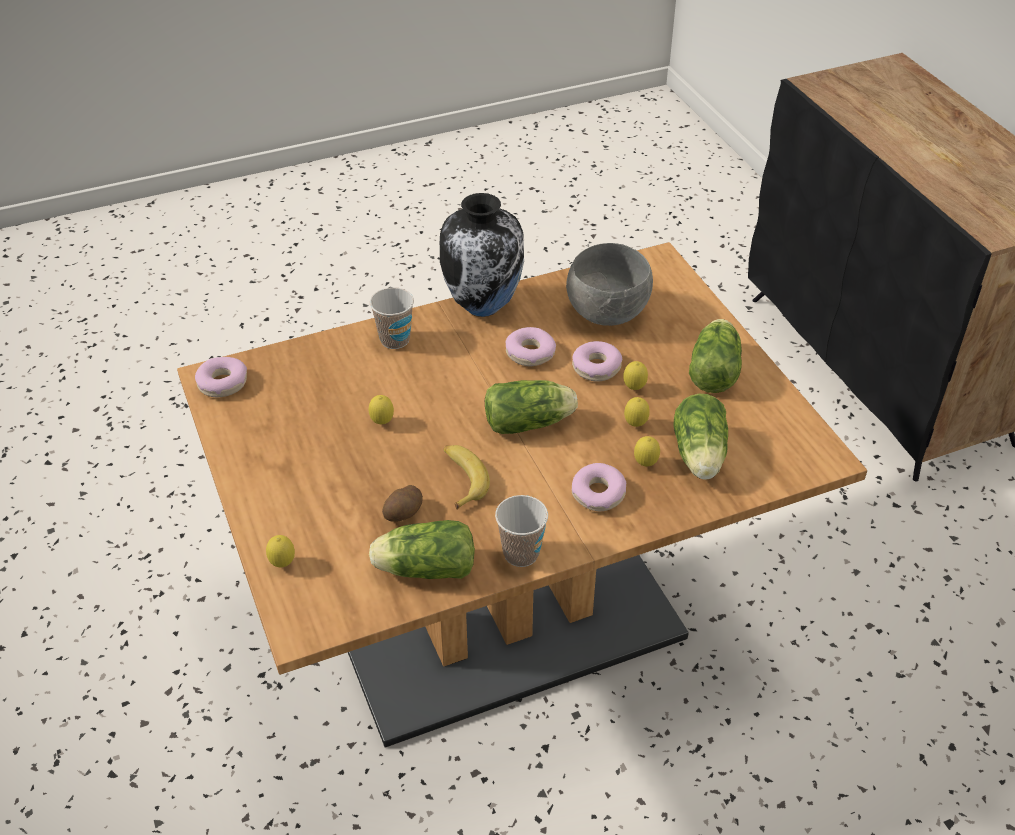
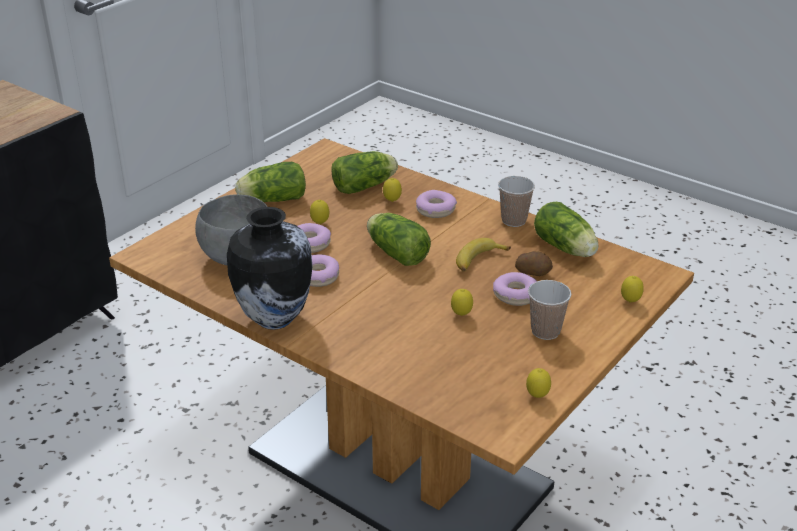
camera: 120 degrees left, 10 degrees down
(223, 383) = (504, 421): donut -> donut (515, 295)
(395, 340) = (359, 348): cup -> cup (545, 331)
(635, 425) = (358, 214): lemon -> lemon (537, 396)

